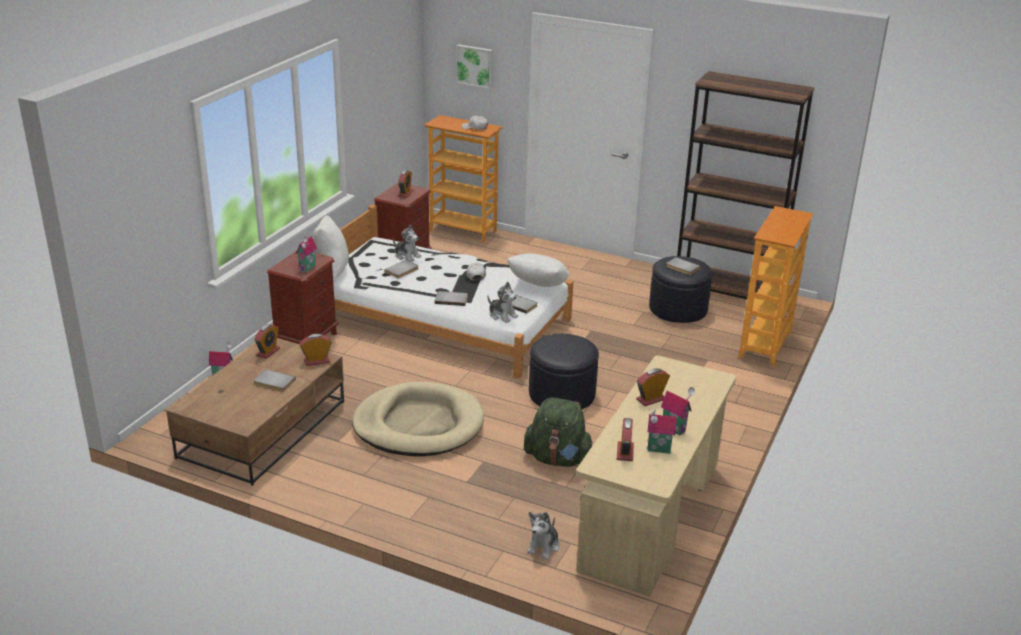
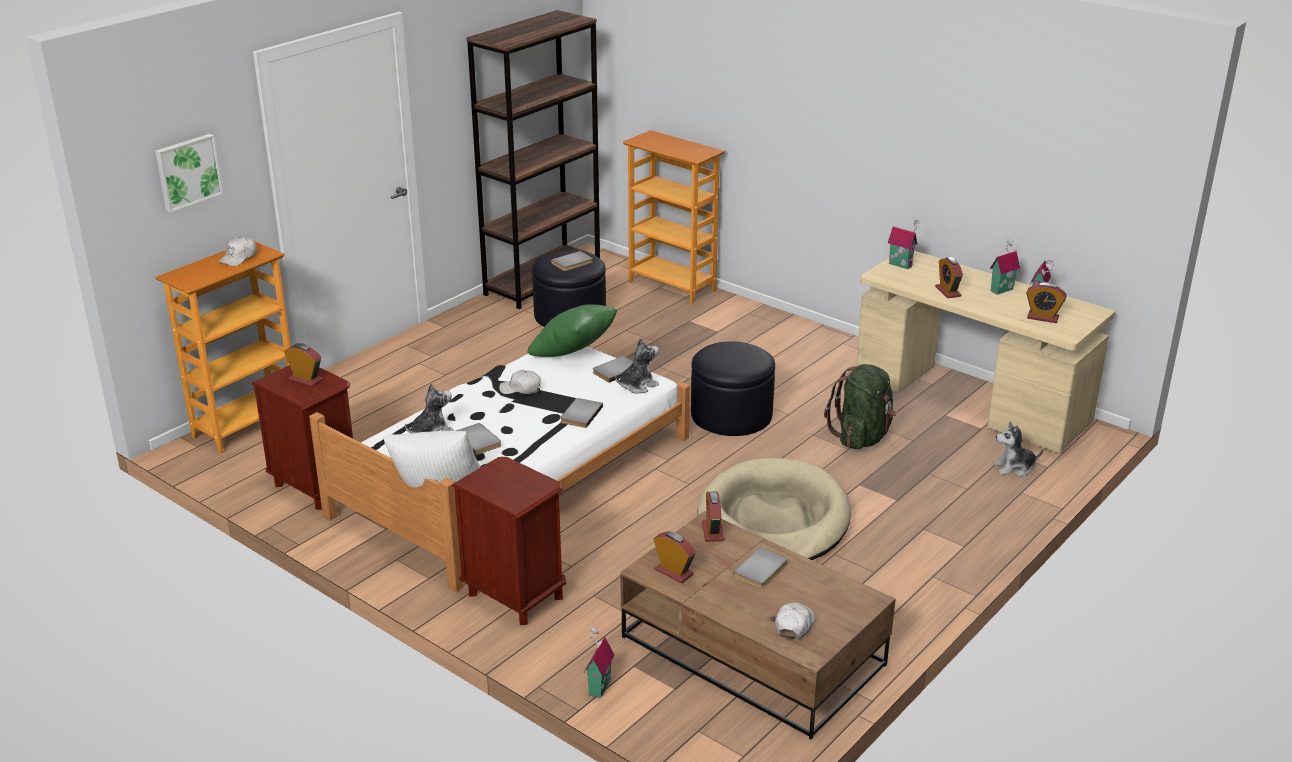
camera: 75 degrees left, 0 degrees up
(214, 399) = (794, 625): none -> white cap
(308, 268) = (529, 478): toy house -> toy house (901, 264)
(538, 287) = (574, 353): white pillow -> green pillow
(544, 546) = (1014, 468): plush toy -> plush toy turned 135 degrees clockwise

